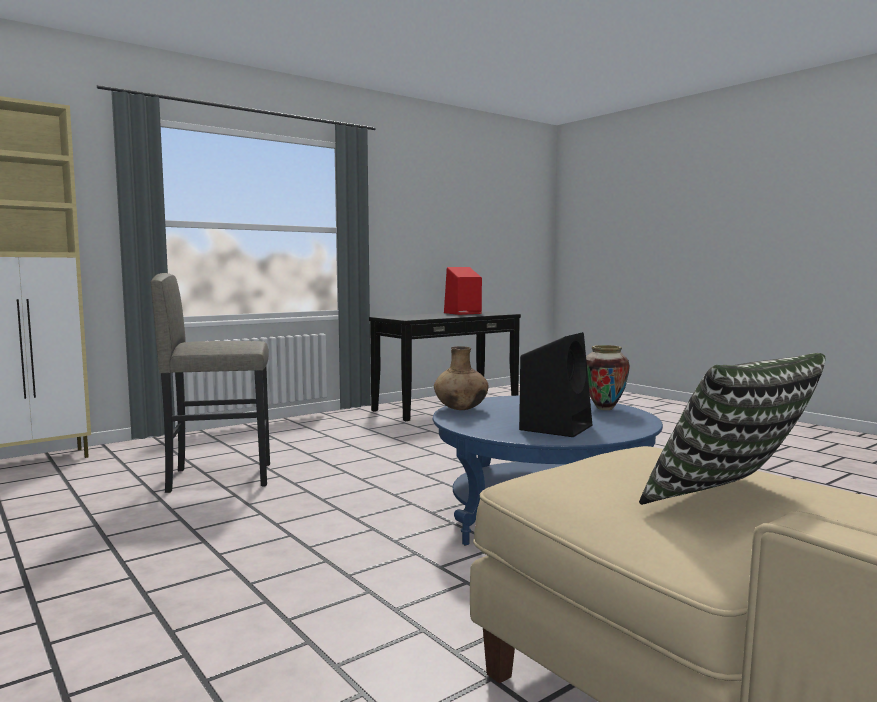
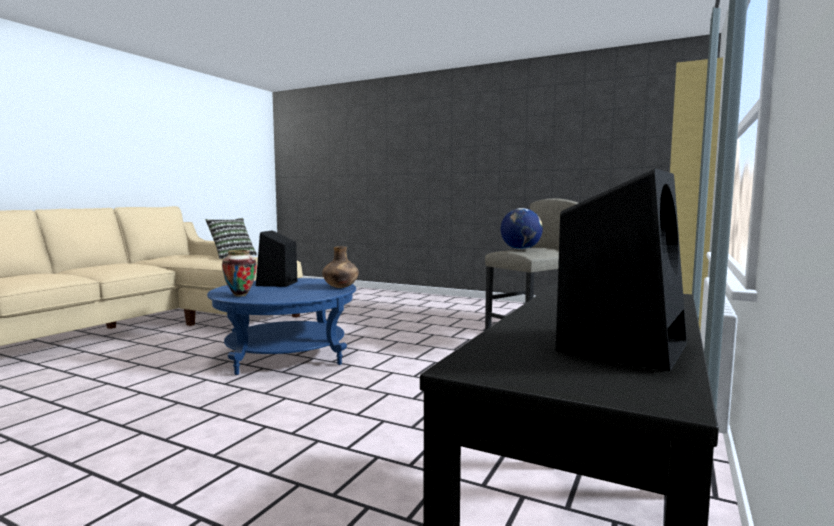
camera: 155 degrees right, 0 degrees up
(237, 341) = (521, 249): none -> globe
(461, 313) = (622, 346): red speaker -> black speaker

